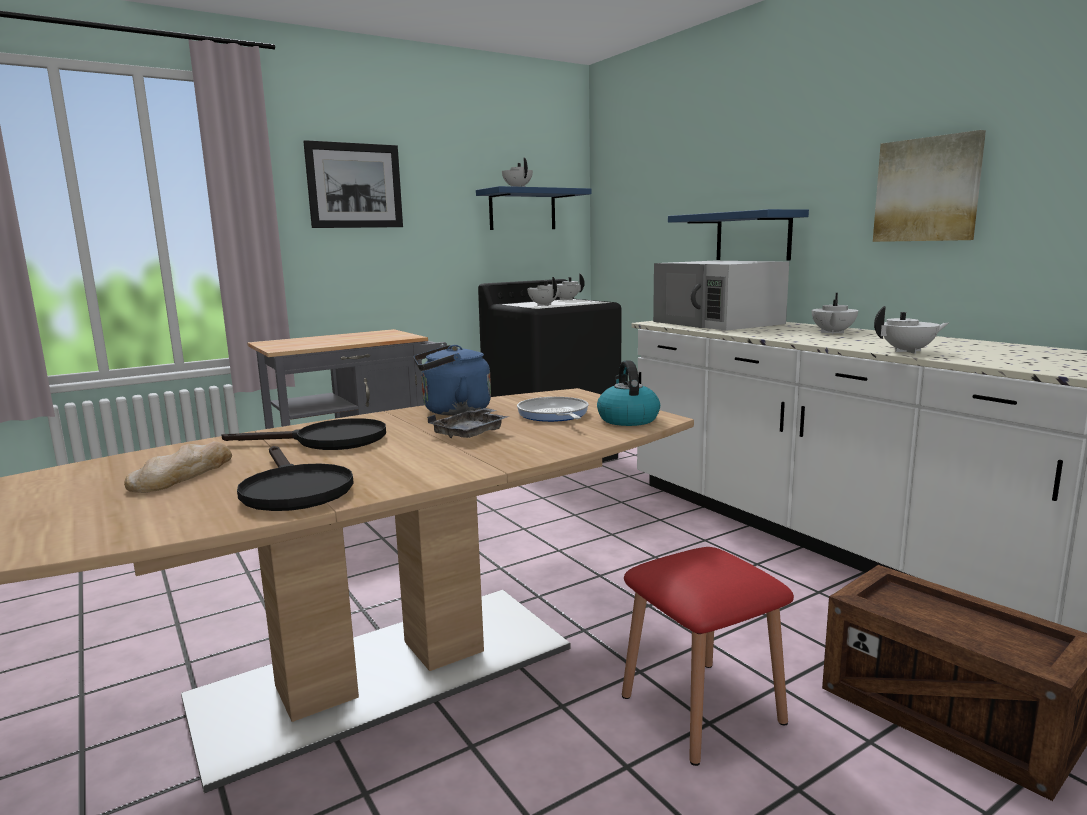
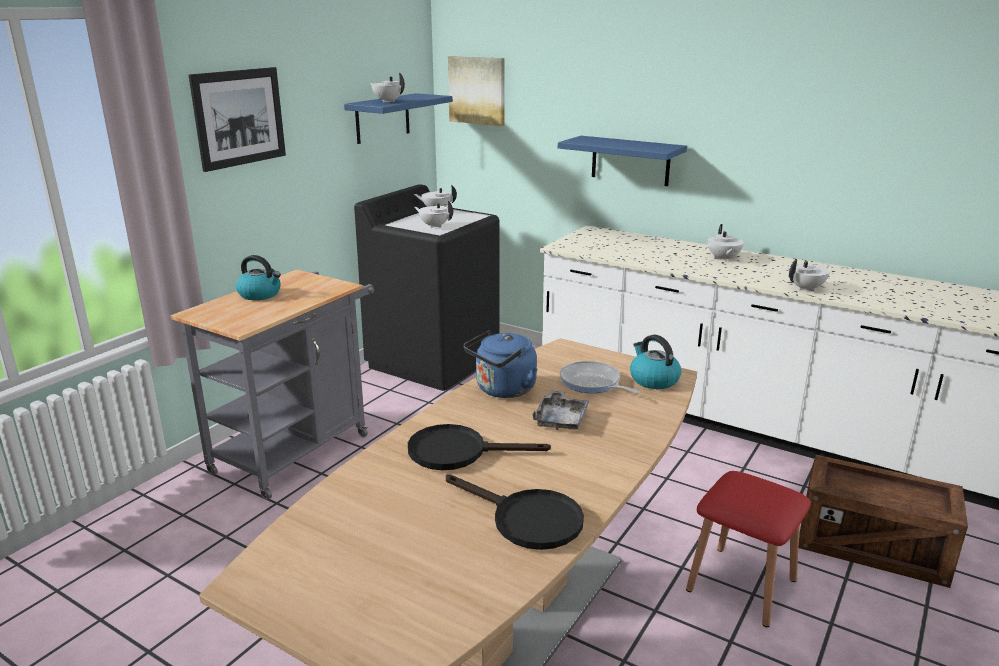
camera: 25 degrees left, 10 degrees up
(182, 474) = (401, 522): bread -> none
(328, 441) = (458, 452): black frying pan -> black frying pan turned 150 degrees counterclockwise
(335, 337) = (260, 294): none -> kettle
(718, 322) = (614, 244): white microwave -> none
(927, 190) = (792, 146): picture -> picture (477, 90)

